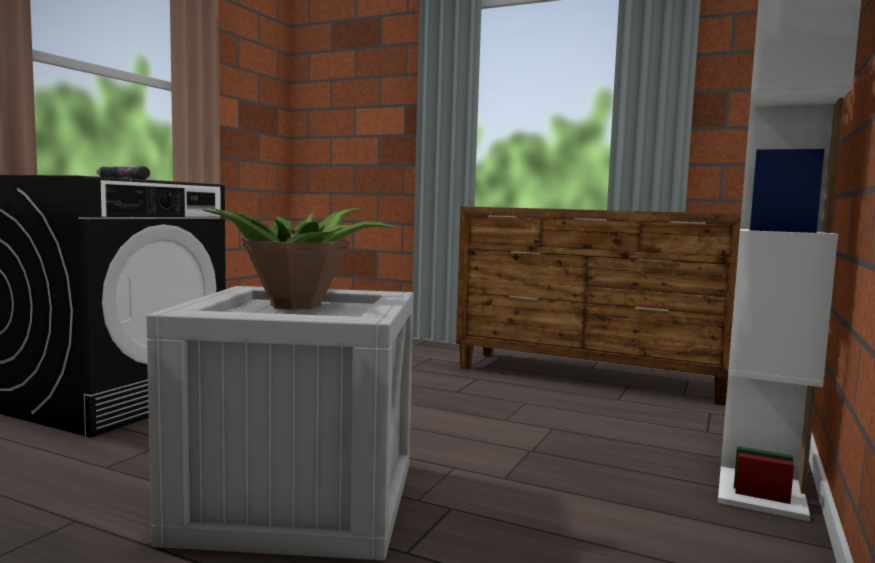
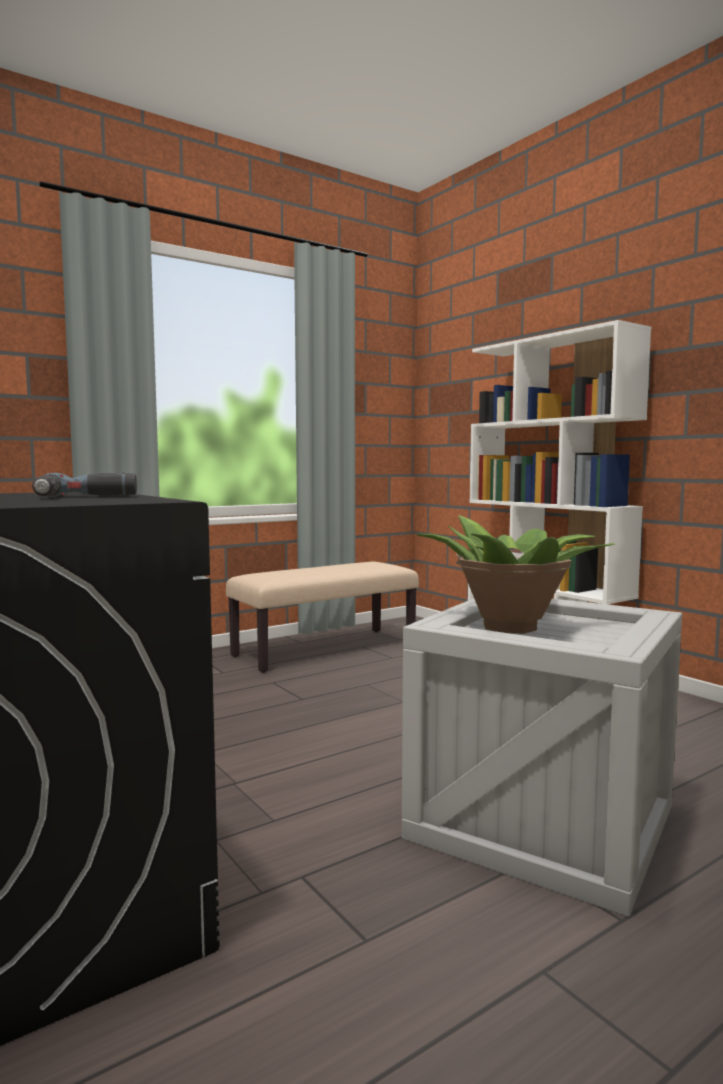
camera: 60 degrees left, 0 degrees up
(590, 377) = (325, 649): brown dresser -> beige bench

